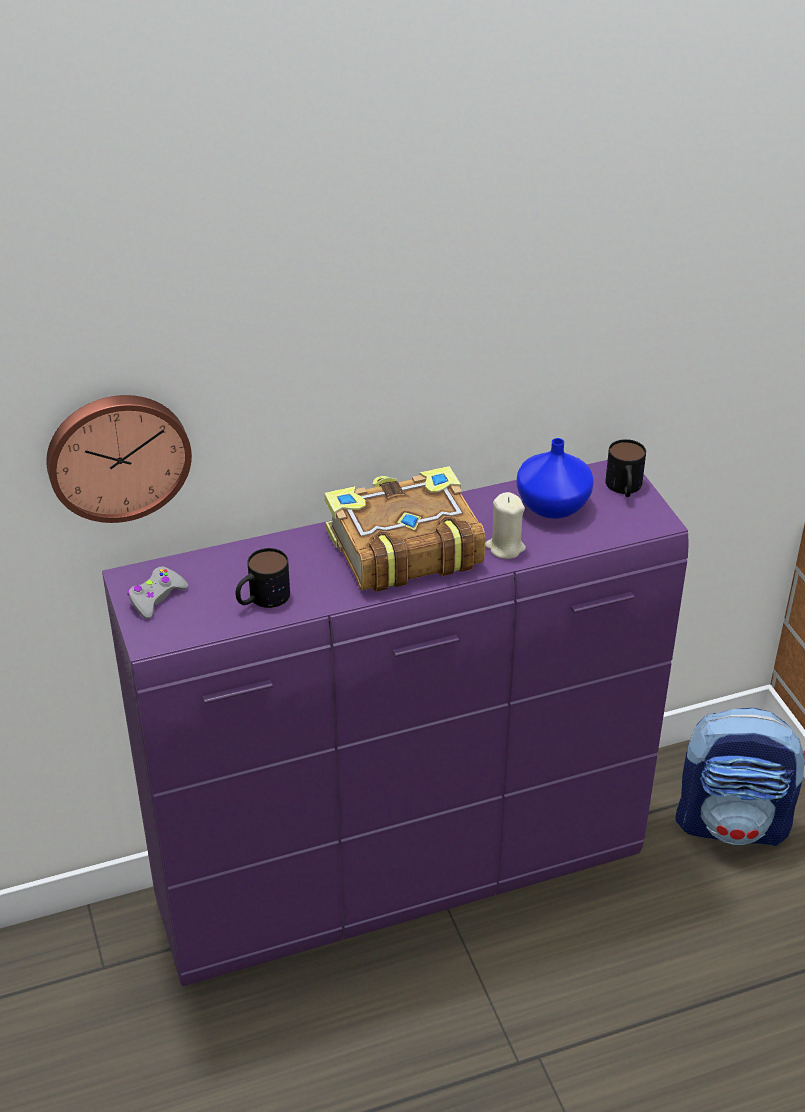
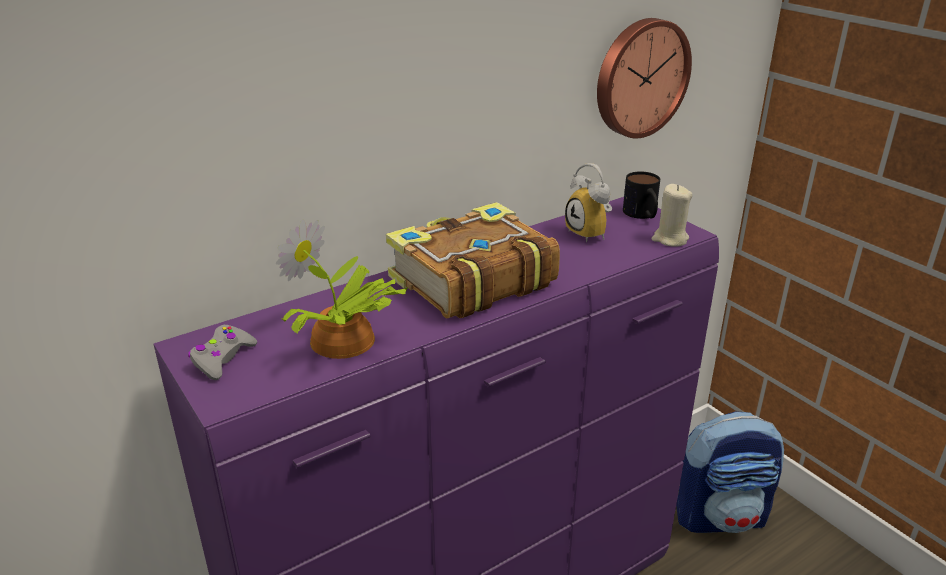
camera: 15 degrees left, 10 degrees down
(118, 455) = (160, 200): wall clock -> wall clock (640, 77)
(262, 599) = (343, 342): mug -> potted plant
(505, 547) = (567, 267): beige candle -> beige candle (670, 239)
(554, 506) = (592, 233): blue vase -> alarm clock

